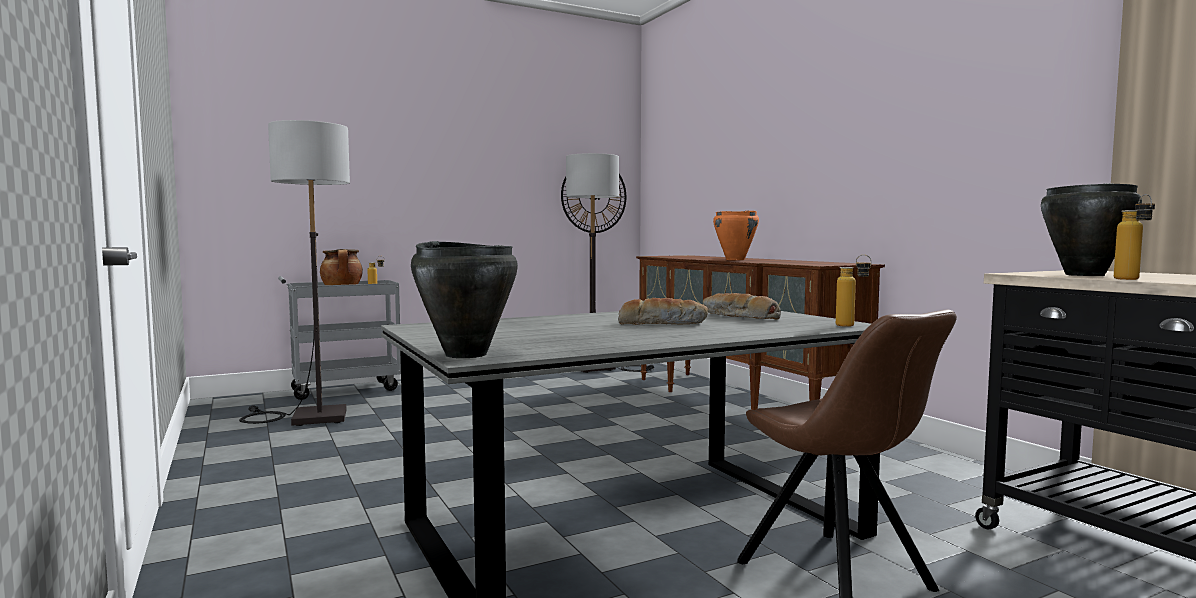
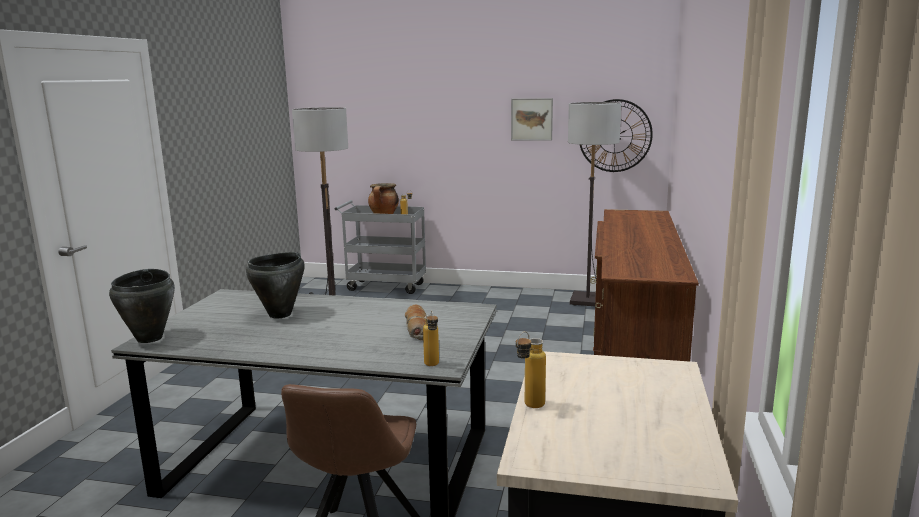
camera: 40 degrees right, 10 degrees up
(513, 175) = (531, 119): none -> picture
(662, 323) = (340, 326): bread -> none
(735, 260) = (624, 240): orange cooking pot -> none
(1085, 275) = (577, 382): black cooking pot -> black cooking pot (280, 314)

